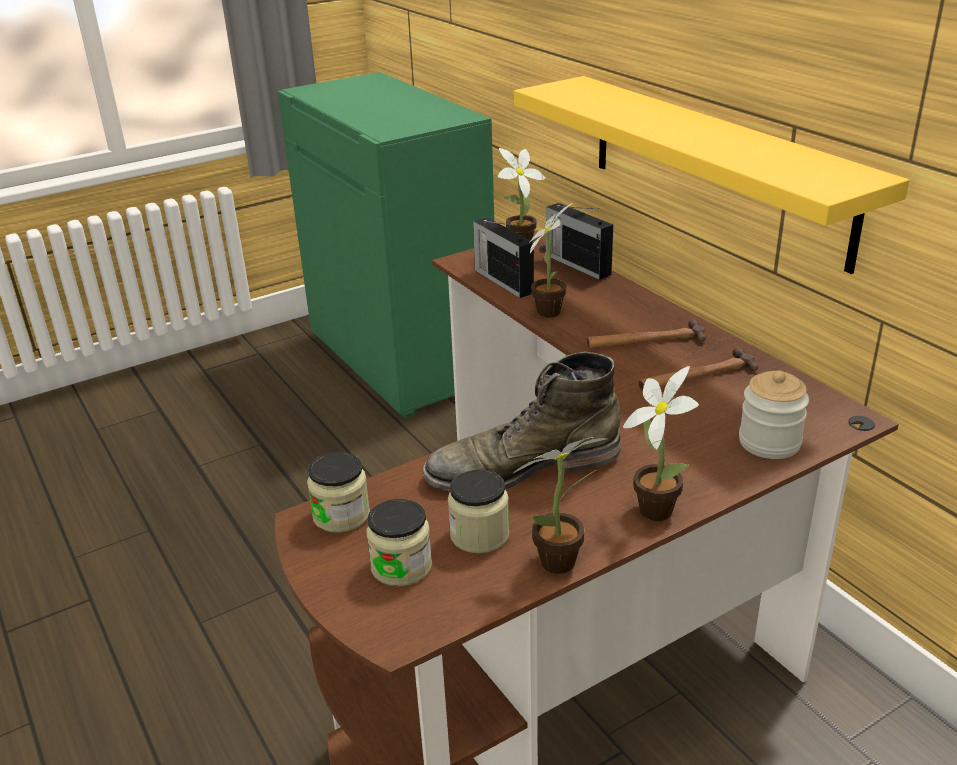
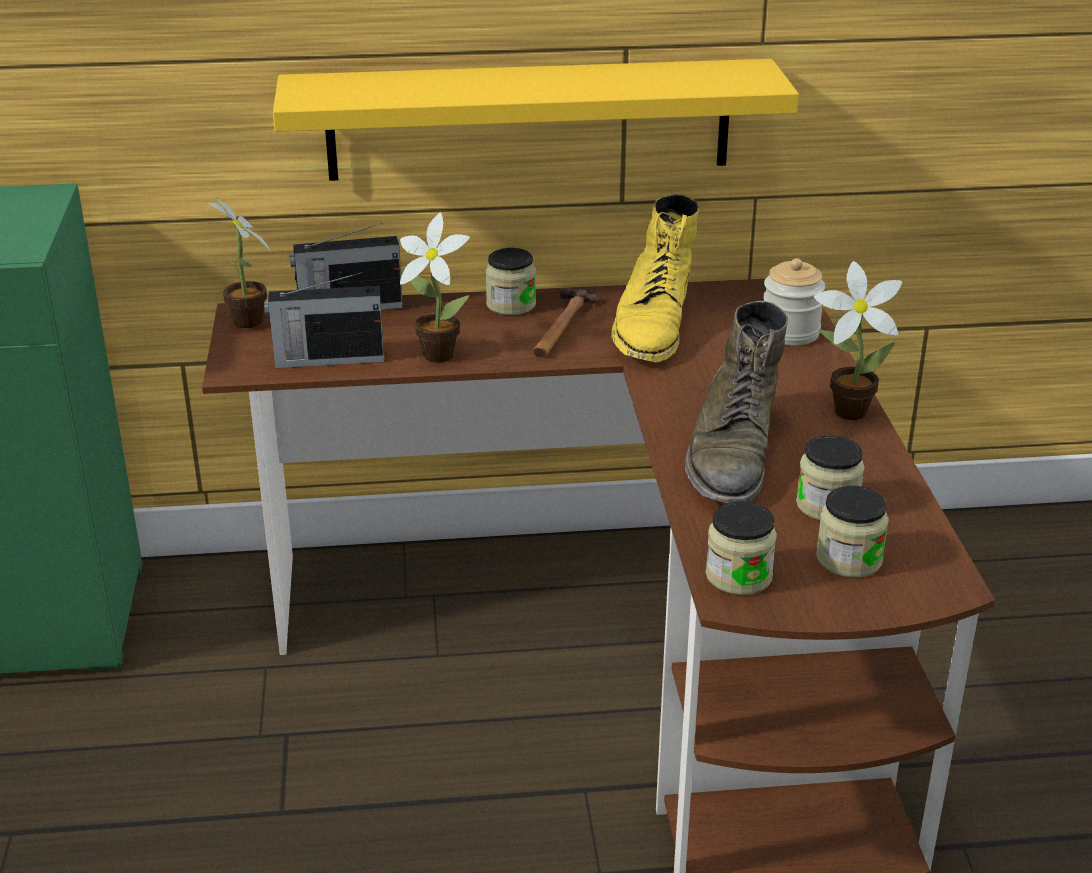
camera: 65 degrees left, 0 degrees up
(564, 561) = (893, 474): potted plant -> none
(655, 313) = (511, 305): none -> jar
(696, 376) = (652, 326): hammer -> yellow boot

